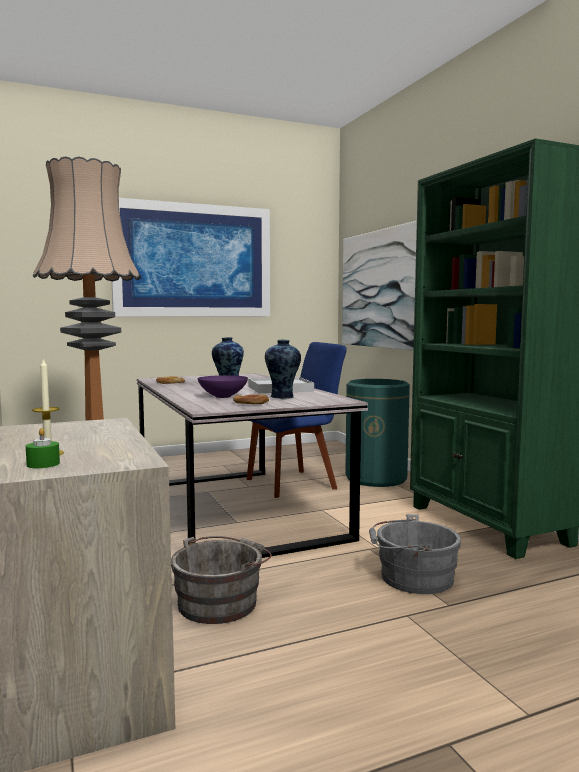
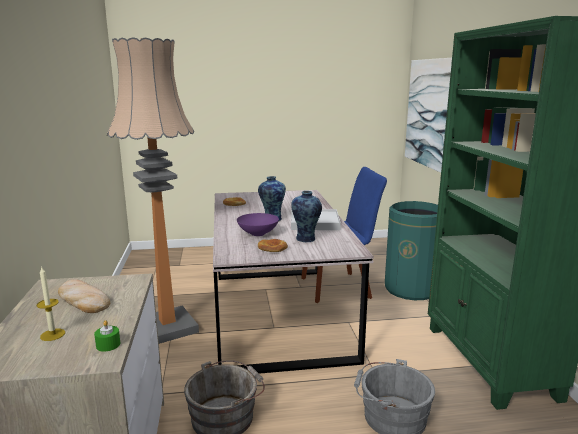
camera: 15 degrees right, 10 degrees up
(43, 464) = (37, 353): green candle -> green candle (108, 345)
(58, 435) = (82, 300): none -> bread
(193, 261) = (273, 84): picture -> none

